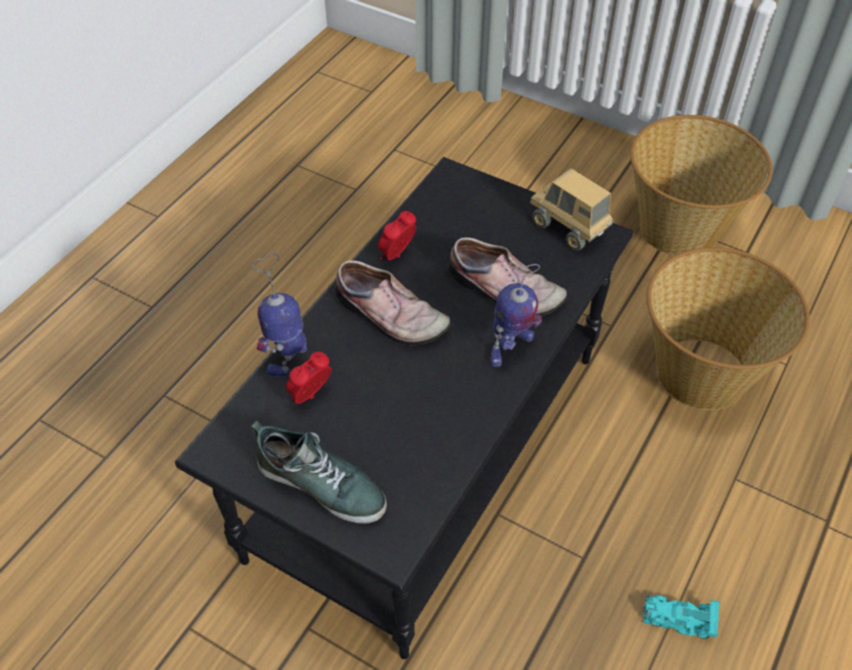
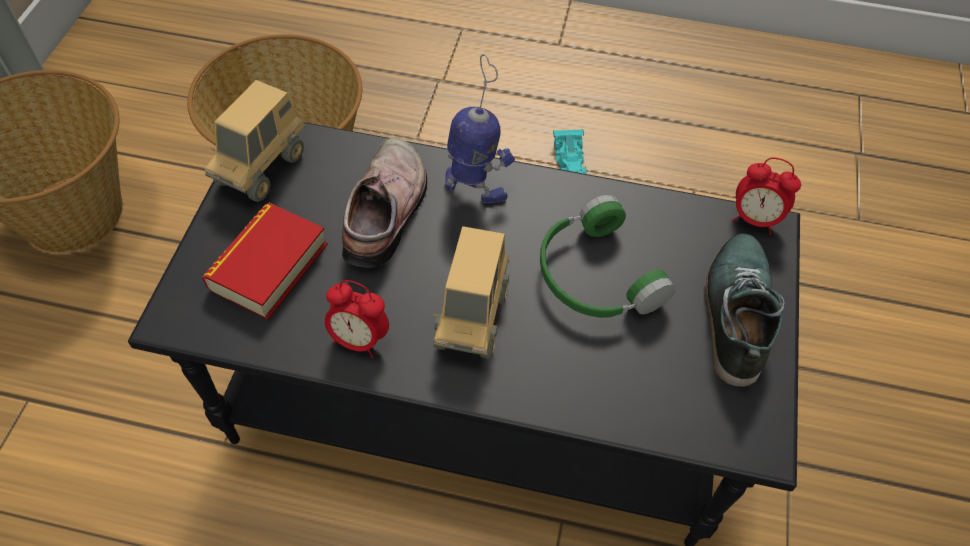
camera: 110 degrees left, 5 degrees up
(289, 356) = (582, 412): toy robot -> none
(310, 396) = (630, 363): alarm clock -> alarm clock (754, 219)
(389, 316) = (472, 317): shoe -> toy truck
(395, 399) = (594, 275): none -> green headphones
(475, 221) = (269, 266): none -> book

